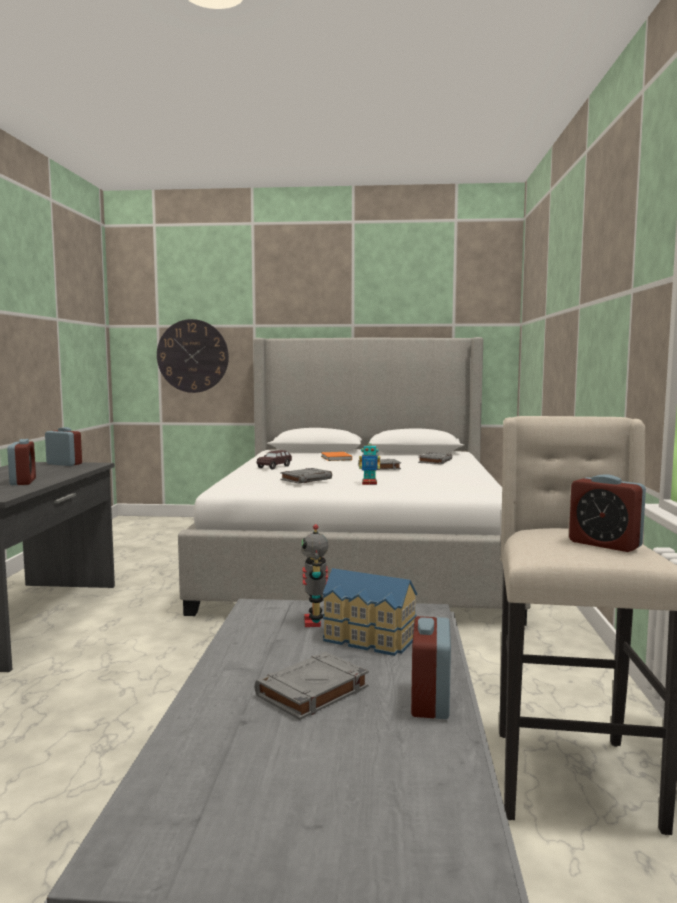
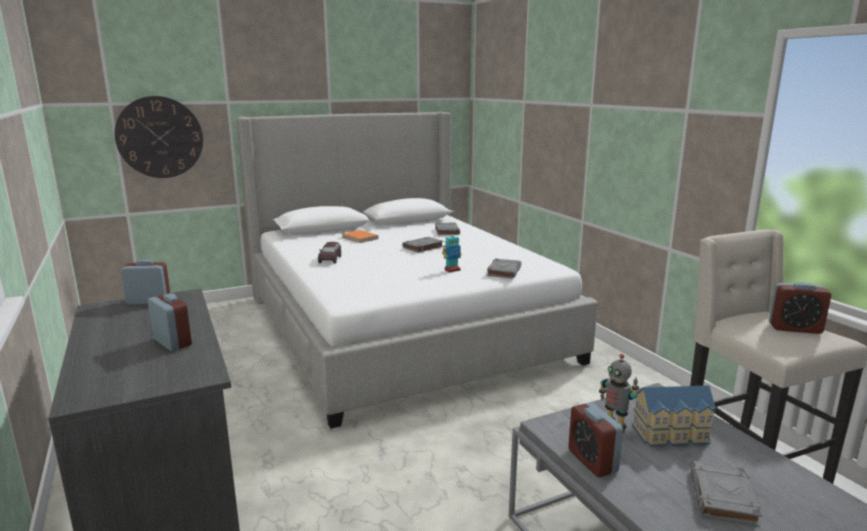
camera: 30 degrees left, 10 degrees up
(306, 479) = (399, 274): grey book -> grey book (504, 271)
(430, 701) = (789, 477): alarm clock -> alarm clock (592, 461)

